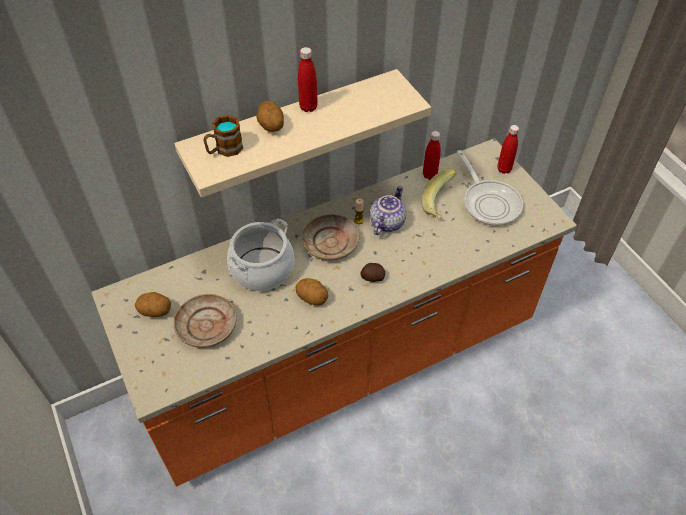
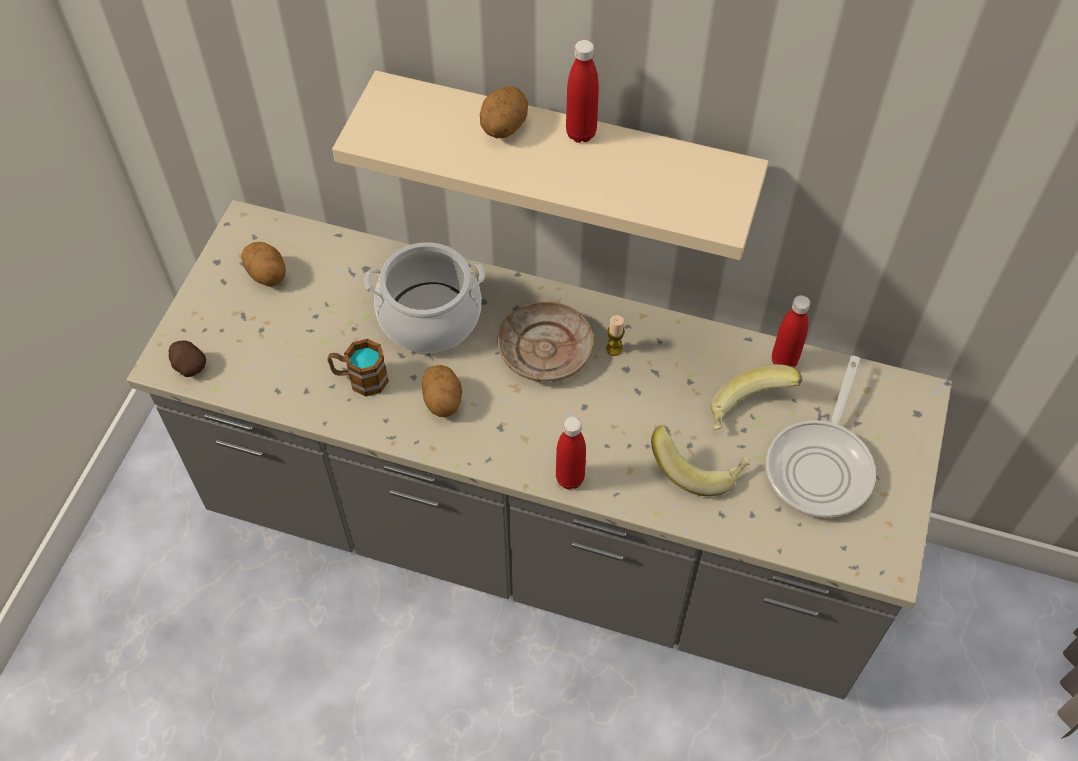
camera: 45 degrees right, 5 degrees up
(207, 326) = (297, 336): beige plate -> none
(224, 150) = (416, 119): mug -> mug (360, 379)
(343, 363) = (539, 537): orange counter -> grey counter
(372, 278) = (542, 436): potato -> potato (189, 366)
(386, 222) = (646, 379): teapot -> none
(447, 240) = (698, 468): none -> banana
(504, 169) = (905, 436): red bottle -> red bottle (570, 479)

